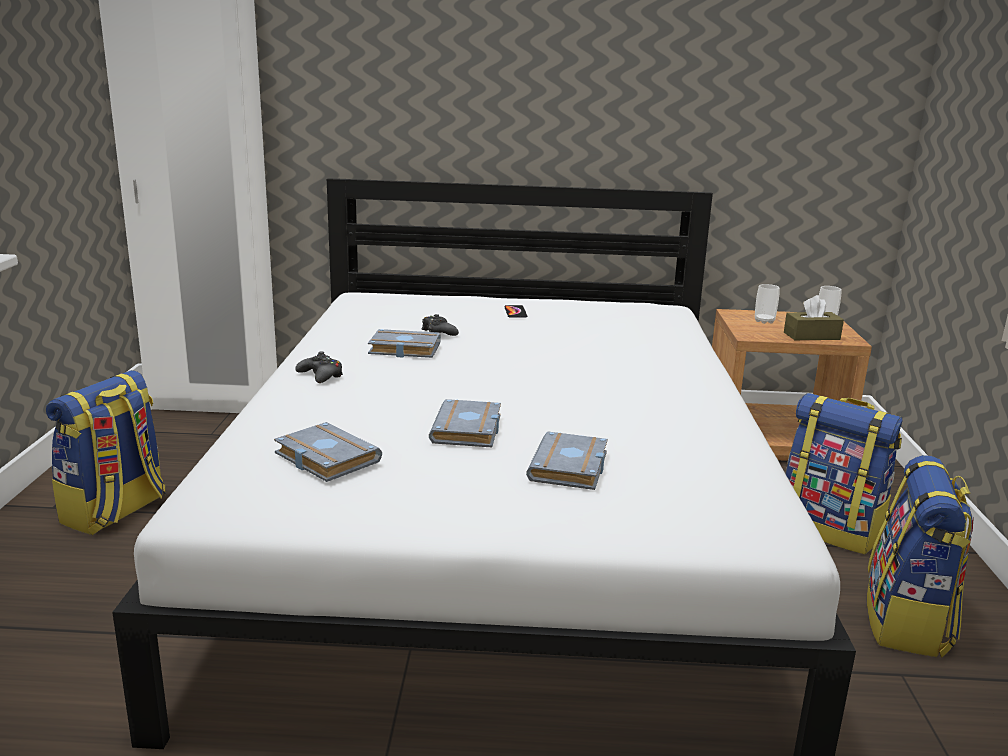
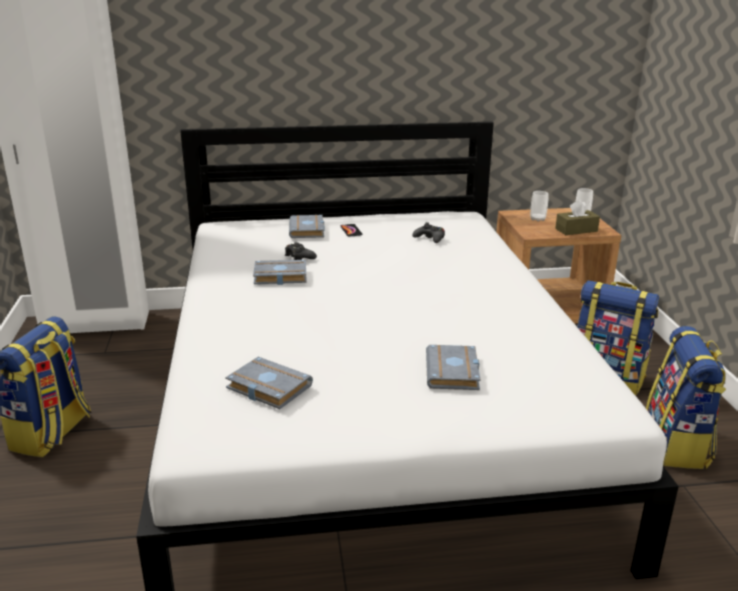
camera: 10 degrees left, 5 degrees up
(321, 376) = (225, 309): black game controller -> black game controller (430, 238)
(469, 431) = (365, 348): grey book -> grey book (308, 231)

